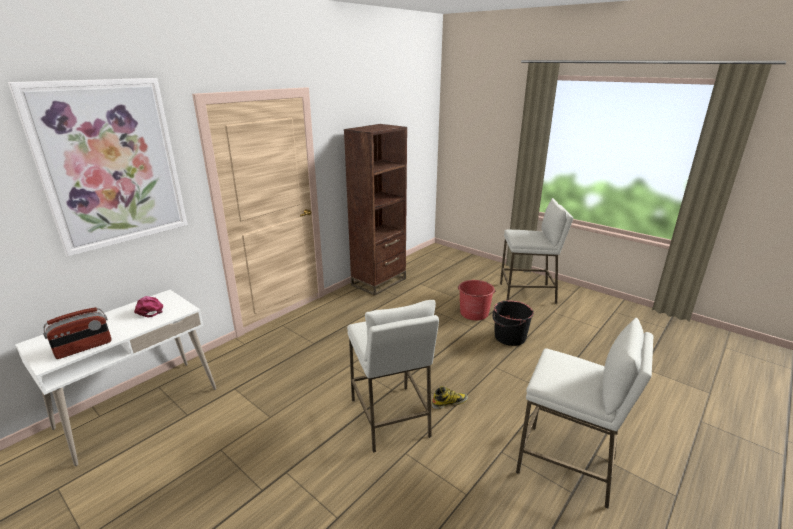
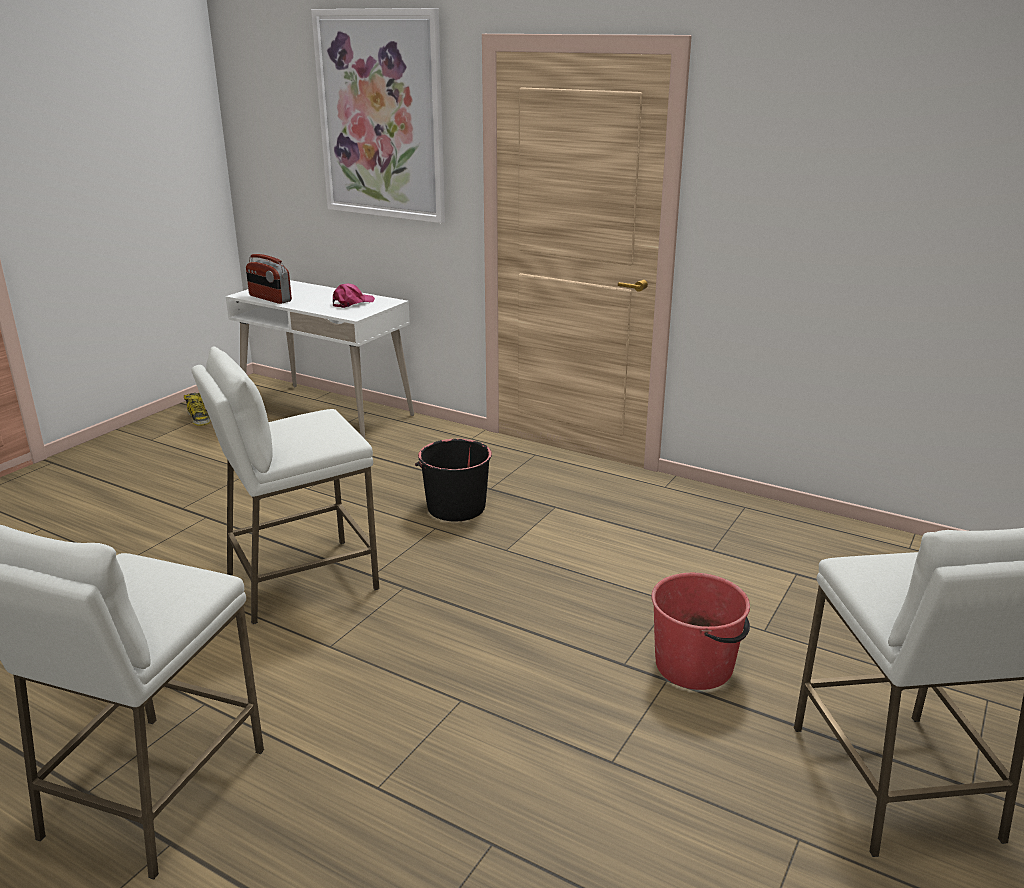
camera: 80 degrees right, 0 degrees up
(379, 282) = (760, 520): brown bookcase -> none
(449, 402) = (338, 639): boot -> boot (199, 419)
(509, 337) = (598, 728): black bucket -> black bucket (455, 507)

